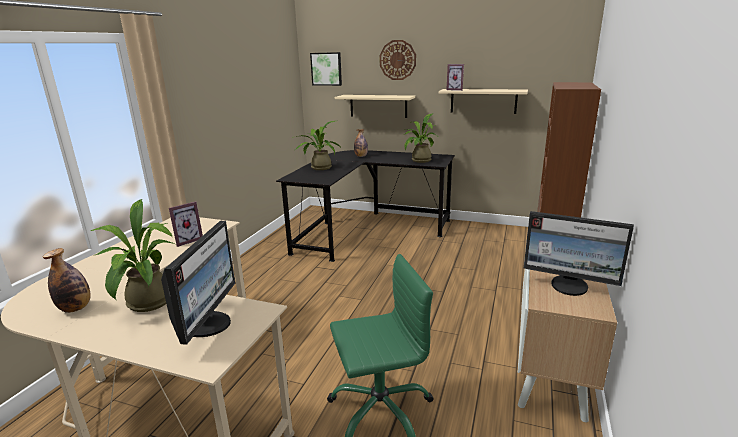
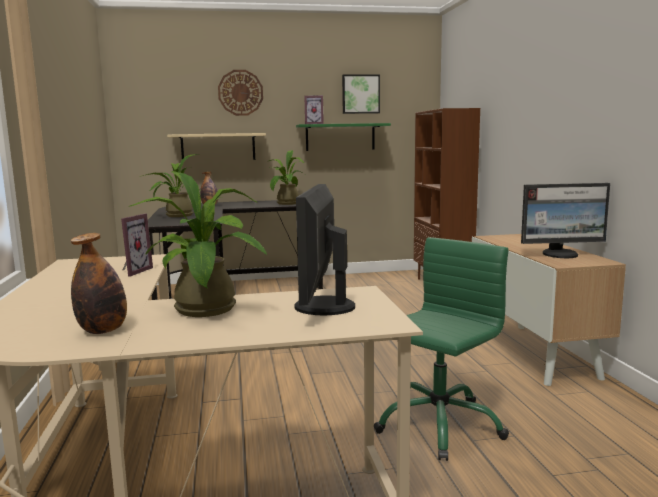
camera: 30 degrees left, 10 degrees down
(208, 324) = (322, 307): monitor -> monitor turned 150 degrees counterclockwise
(326, 69) = (146, 102): picture -> picture (360, 94)
(483, 101) = (340, 137): beige shelf -> green shelf

